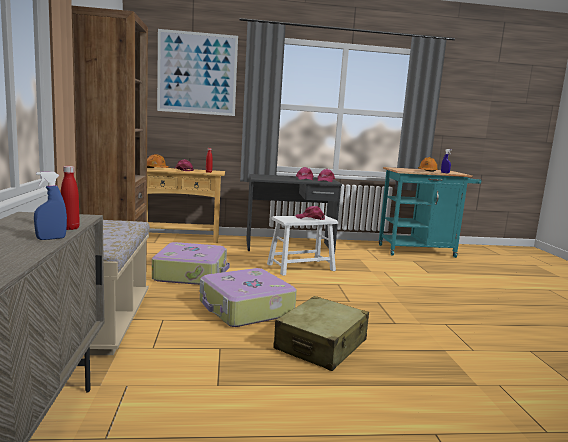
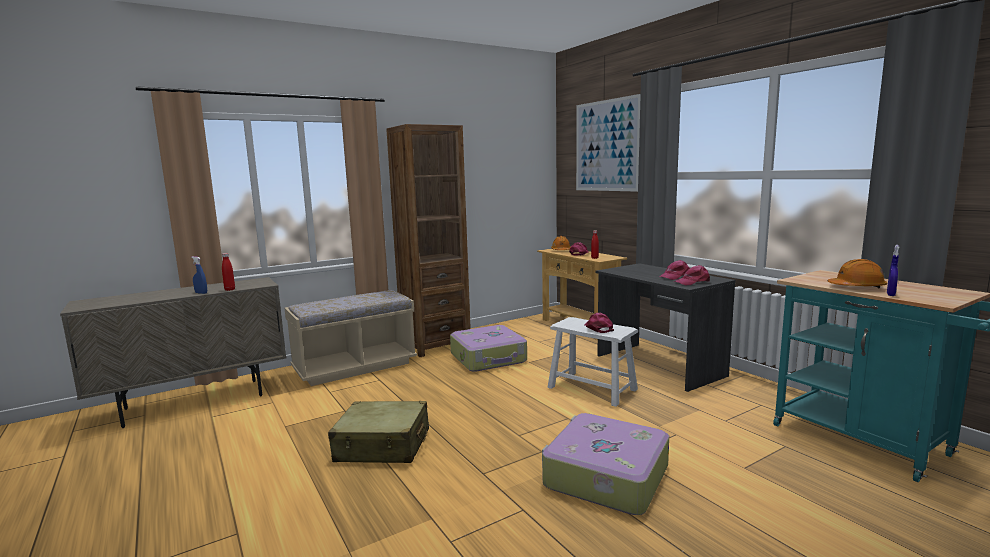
camera: 65 degrees right, 0 degrees up
(245, 309) = (433, 397): suitcase -> suitcase (604, 476)

